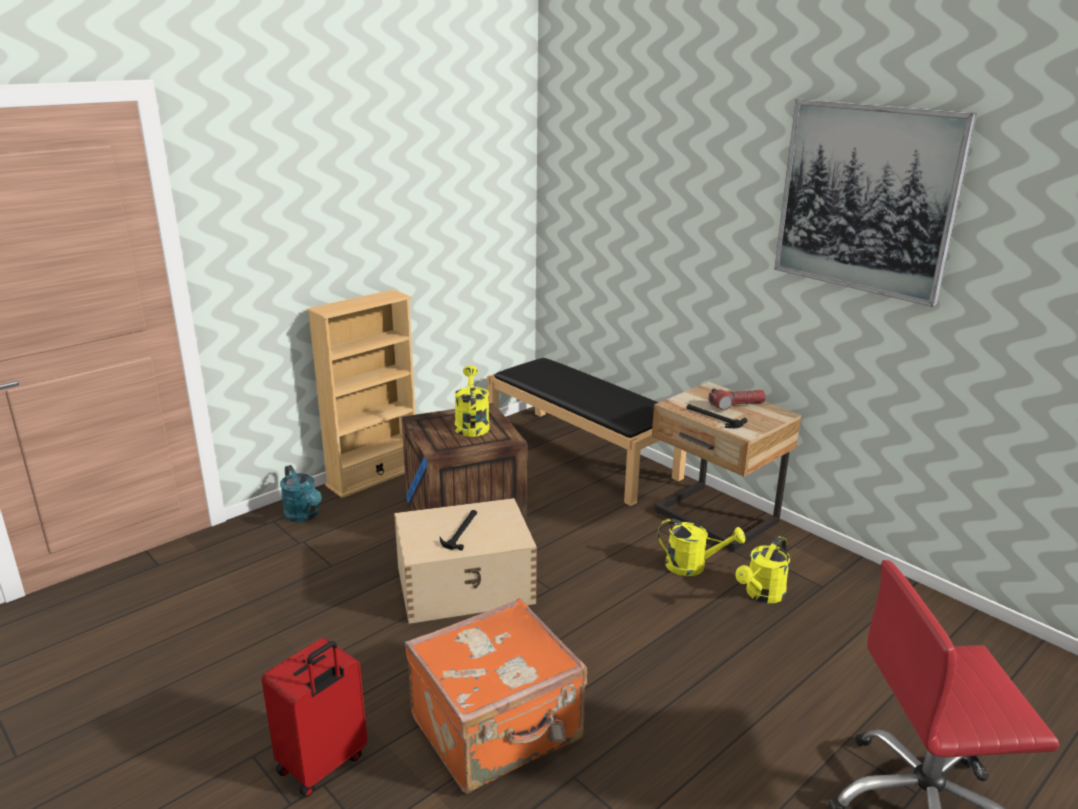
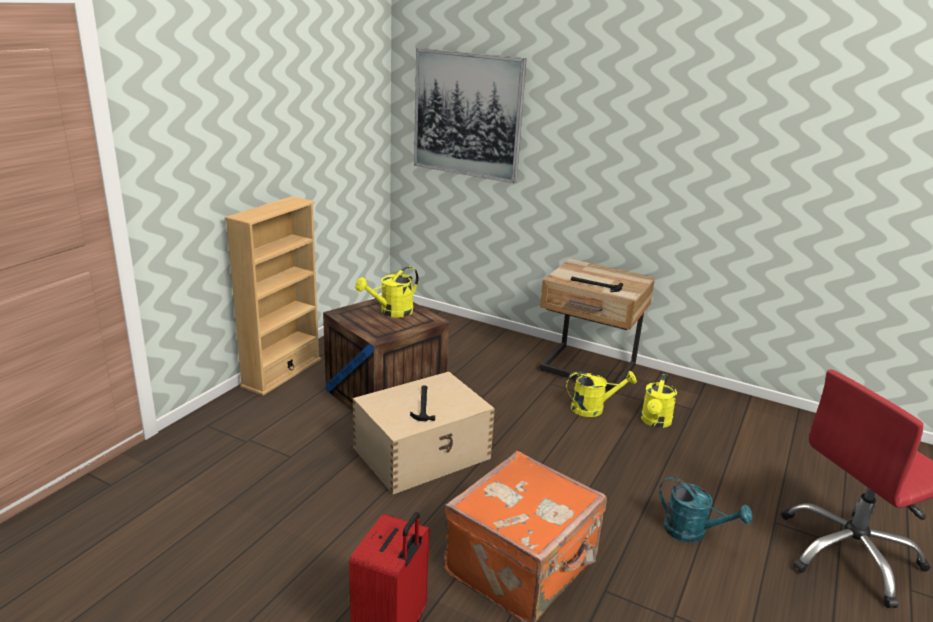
camera: 20 degrees left, 0 degrees up
(304, 516) = (236, 417): turquoise watering can -> turquoise watering can (692, 532)
(471, 425) = (391, 312): yellow watering can -> yellow watering can turned 105 degrees counterclockwise
(582, 454) = (454, 332): black bench -> none
(736, 405) = (604, 274): flashlight -> none
(866, 199) = (711, 101): picture -> picture (467, 115)

